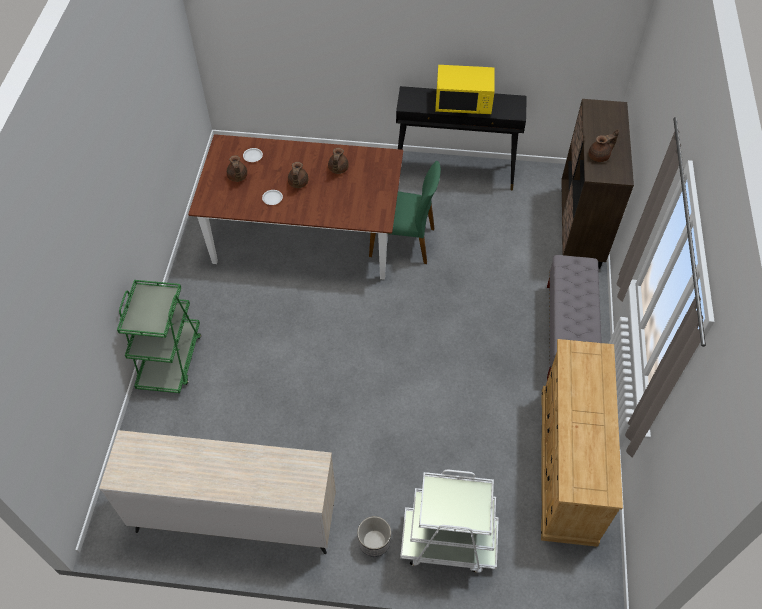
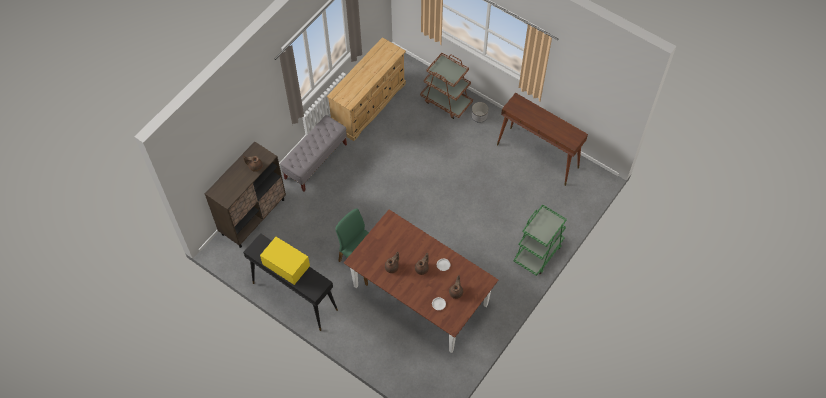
camera: 150 degrees left, 5 degrees up
(235, 517) = (538, 156): beige dresser -> brown console table
(448, 542) = (446, 101): white cart -> brown cart

